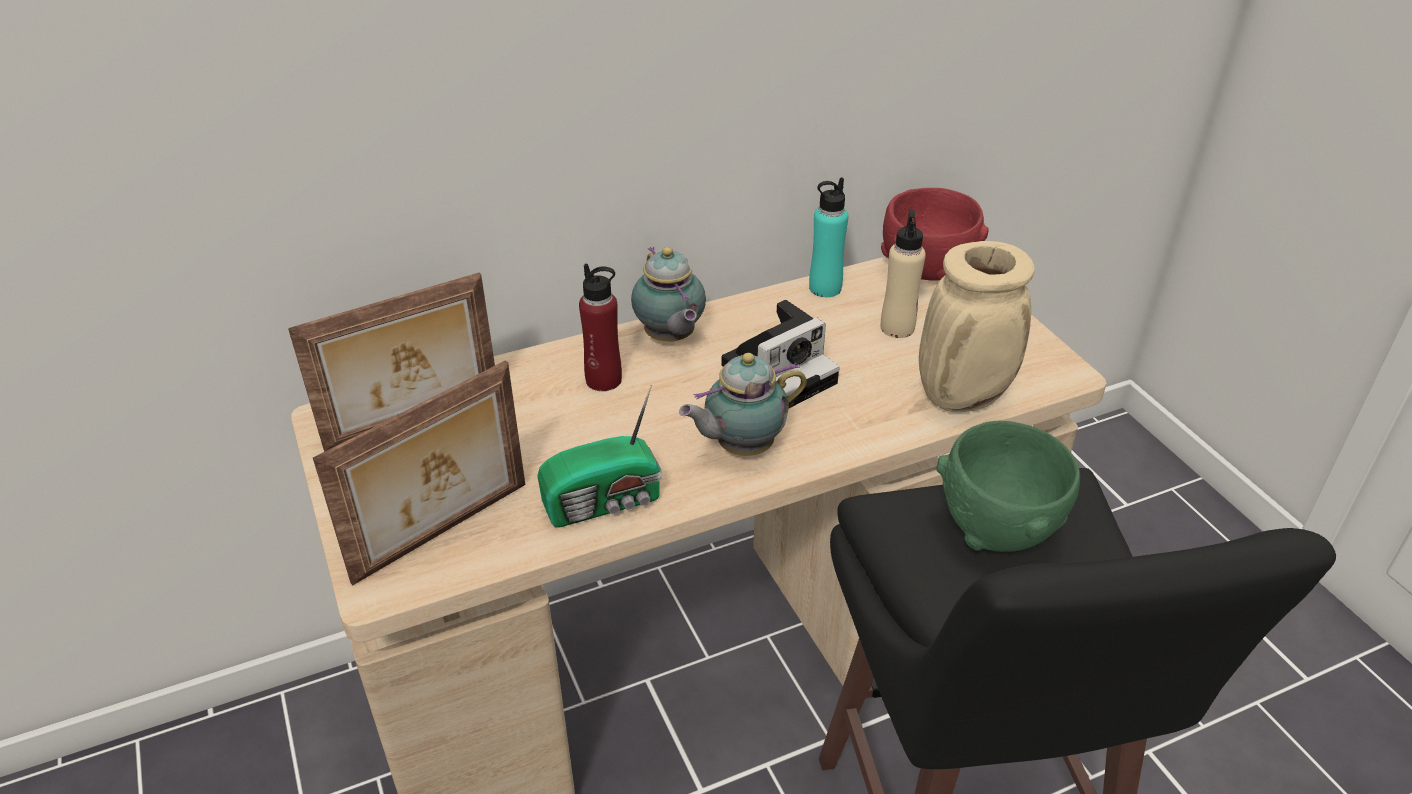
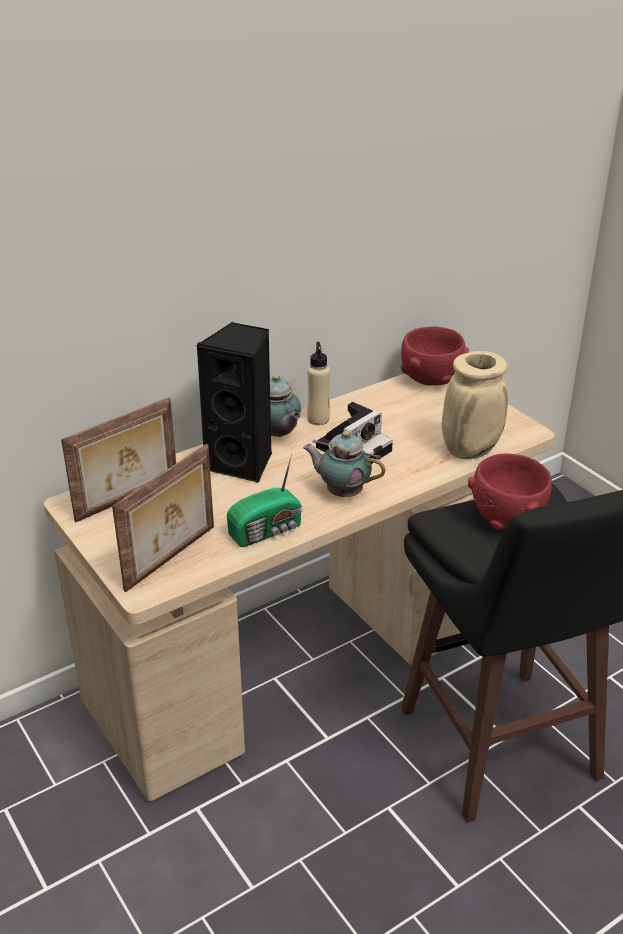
camera: 10 degrees left, 5 degrees down
(604, 380) = (243, 463): red bottle -> black speaker
(741, 447) = (342, 492): teapot -> teapot turned 60 degrees clockwise
(825, 288) = (369, 396): turquoise bottle -> none
(897, 328) = (421, 415): beige bottle -> beige bottle (318, 419)
(997, 528) = (506, 519): green bowl -> red bowl

